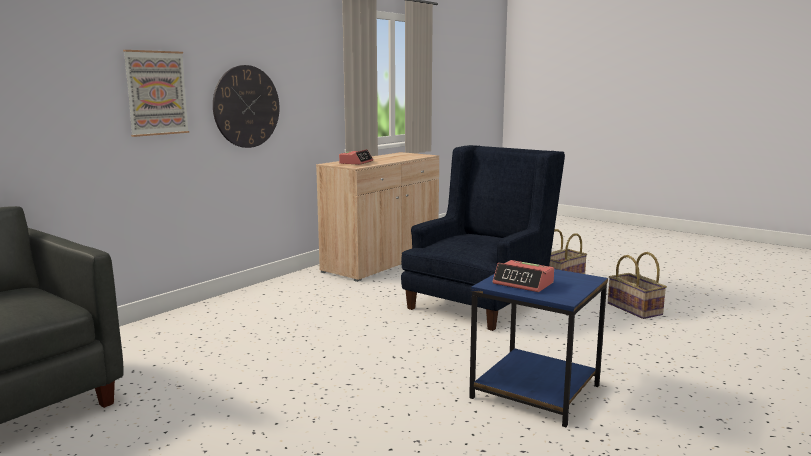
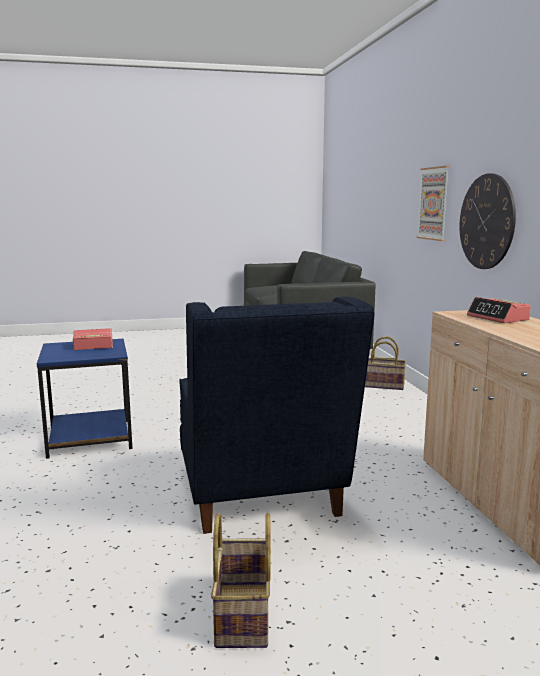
camera: 130 degrees right, 0 degrees up
(635, 309) = (59, 585): basket -> basket (382, 385)

